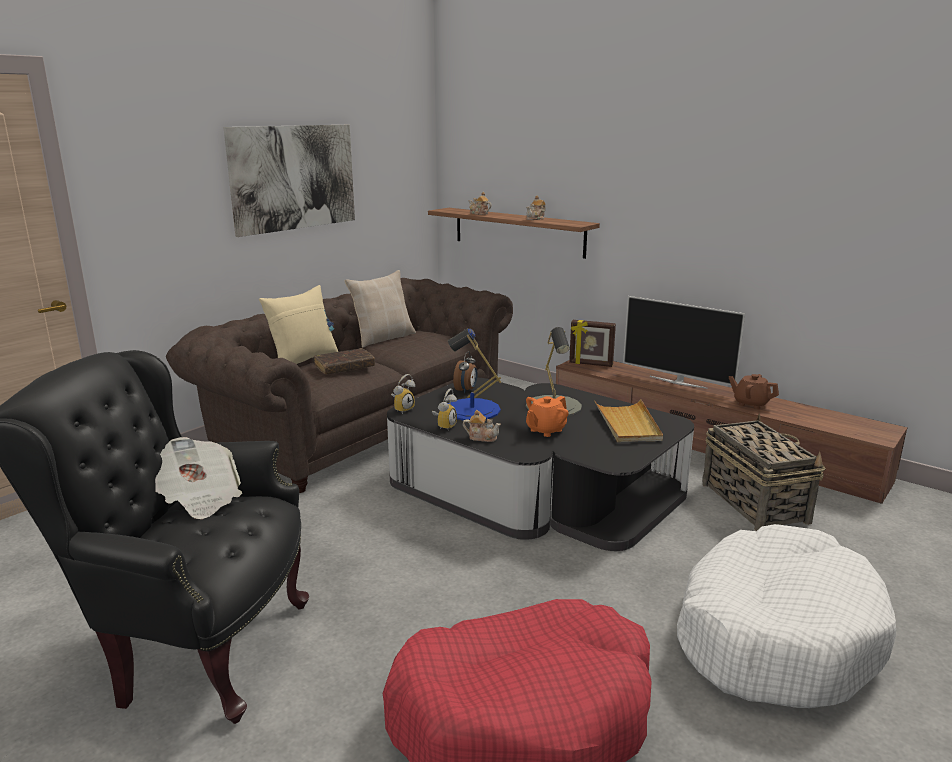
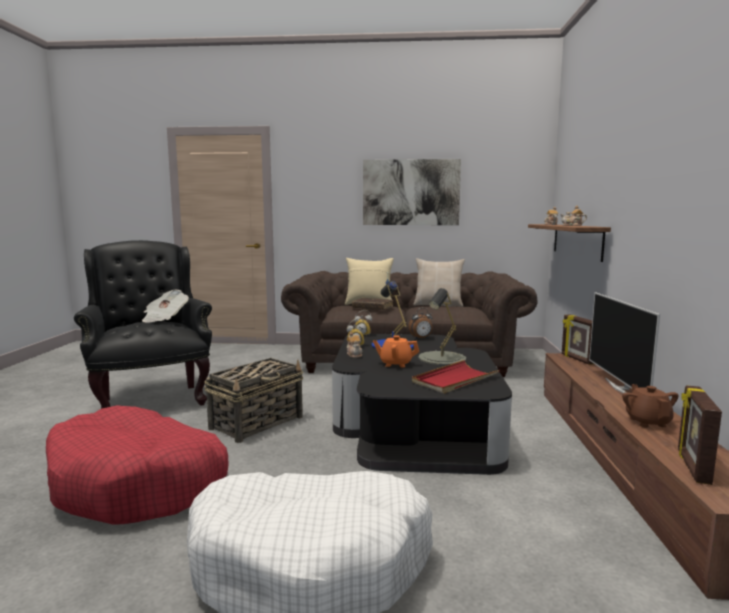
camera: 55 degrees right, 10 degrees down
(628, 424) = (454, 380): beige tray -> red tray
(753, 502) = (545, 508): basket -> basket (258, 422)
(831, 425) = (692, 467): none -> picture frame

